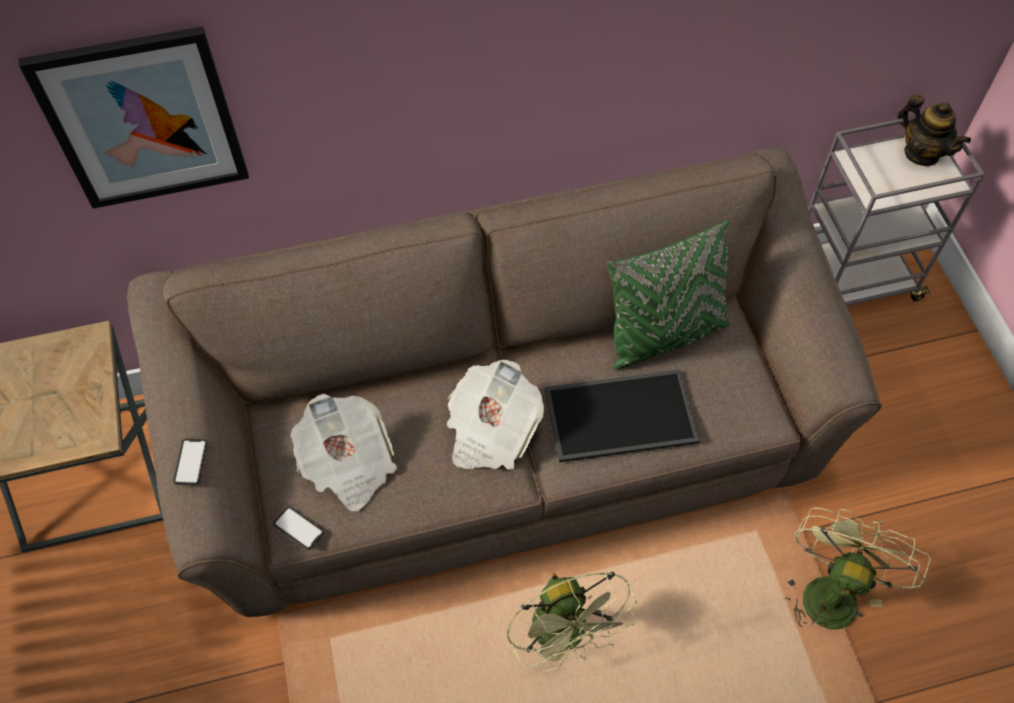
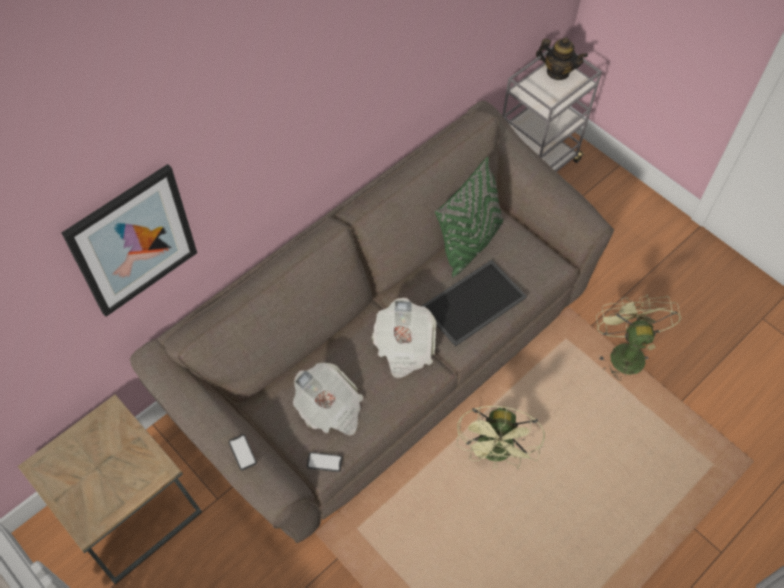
camera: 30 degrees left, 0 degrees up
(566, 636) = (496, 453): green fan -> green fan turned 60 degrees clockwise

